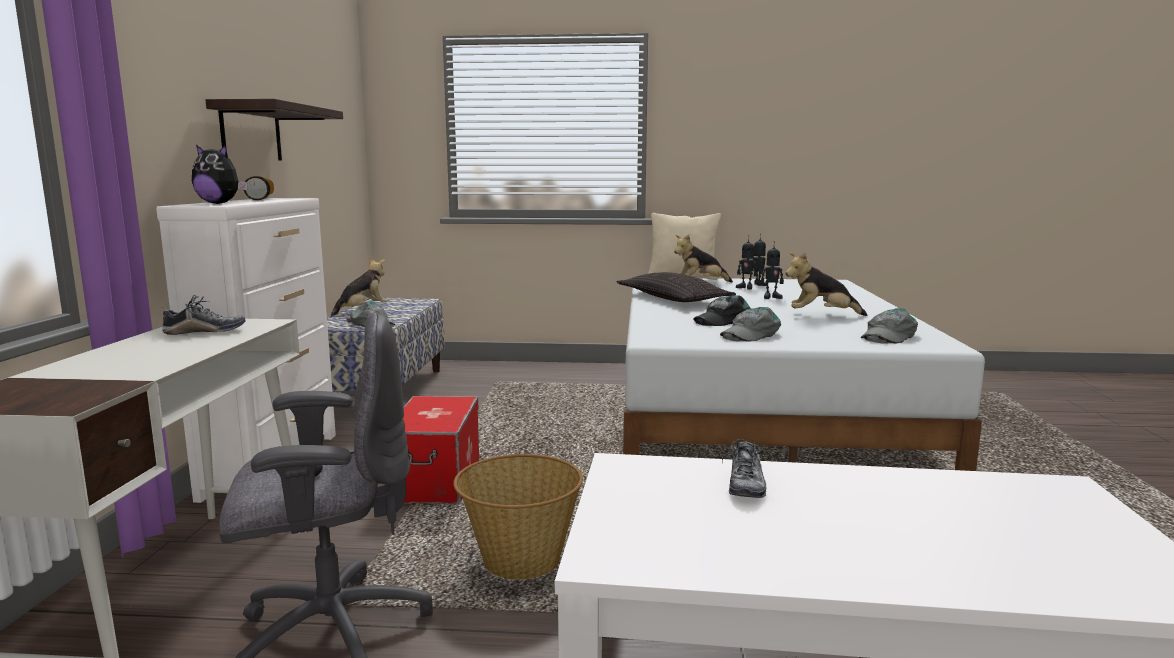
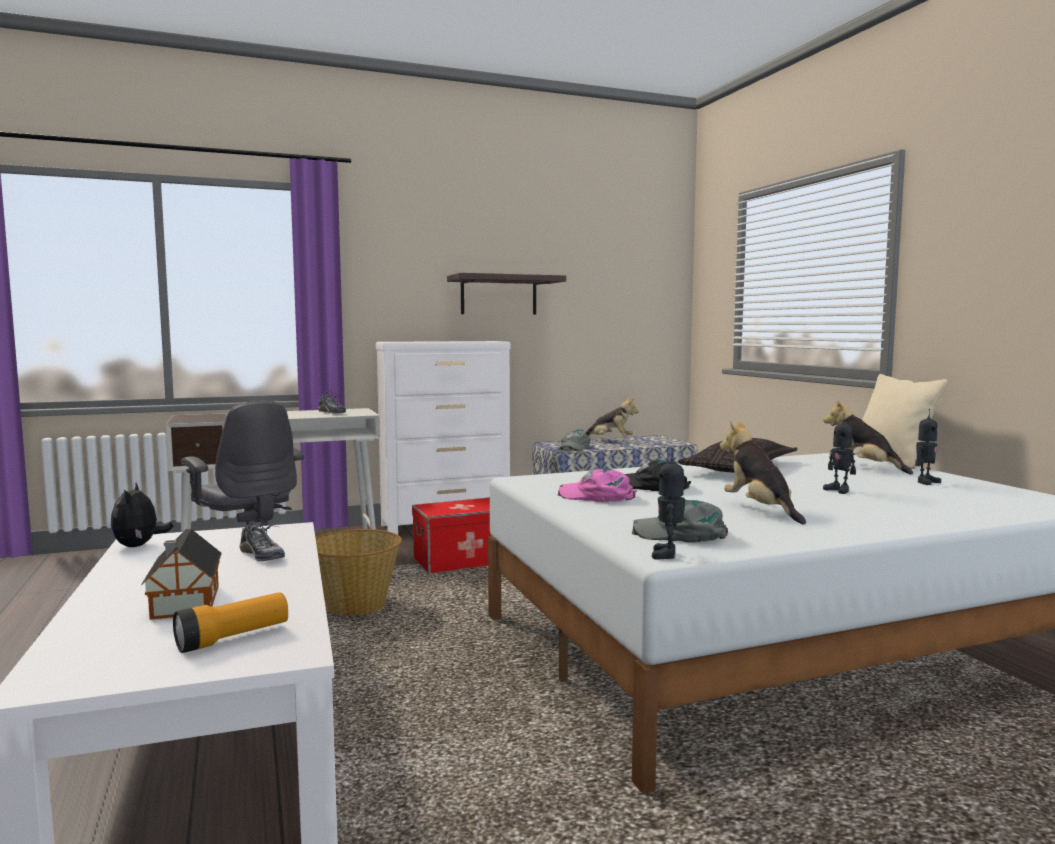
camera: 65 degrees right, 5 degrees down
(220, 203) = (407, 341): plush toy -> plush toy (139, 546)
(261, 199) = (473, 341): flashlight -> flashlight (233, 638)
(745, 287) = (884, 480): toy robot -> toy robot (668, 555)
(746, 485) = (262, 556): shoe -> shoe turned 120 degrees counterclockwise
(749, 334) = (597, 496): grey cap -> pink cap
(931, 529) = (184, 603): none -> toy house

